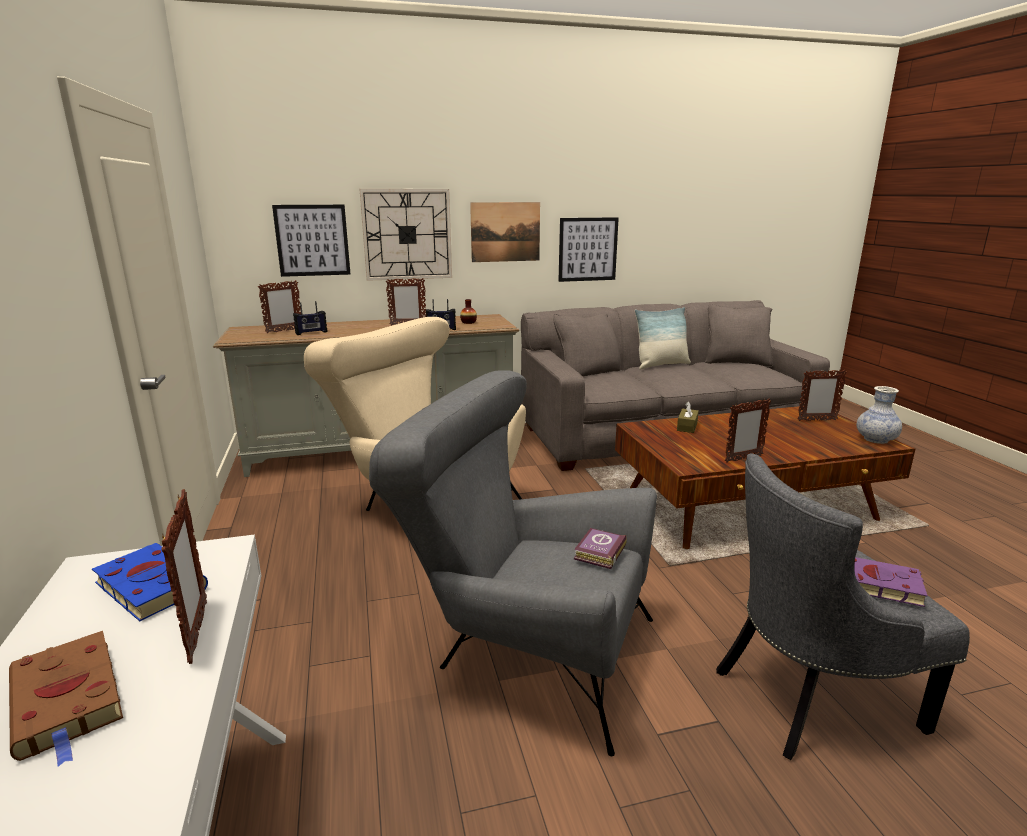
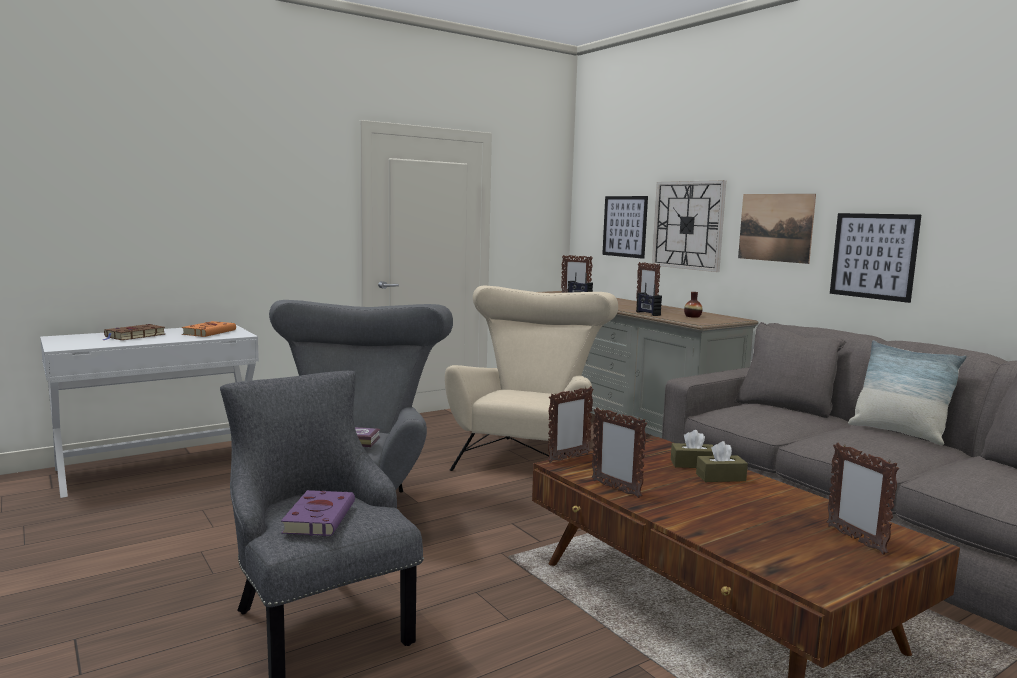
camera: 70 degrees right, 10 degrees down
(149, 585) = (210, 332): blue book -> orange book
(197, 632) = (172, 339): picture frame -> picture frame (568, 458)
(715, 425) = (720, 477): none -> brown tissue box
(876, 439) = (823, 579): vase -> none

